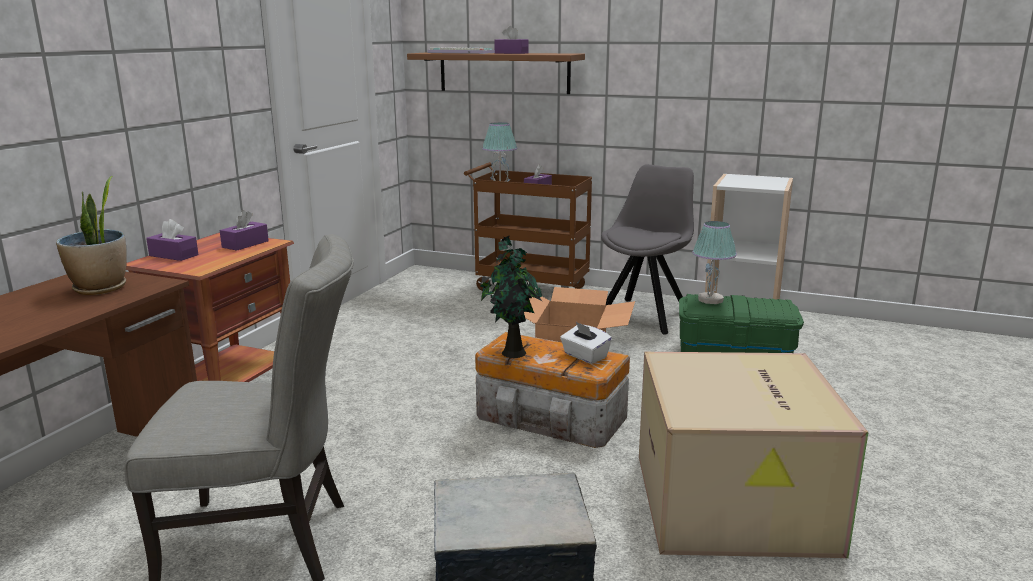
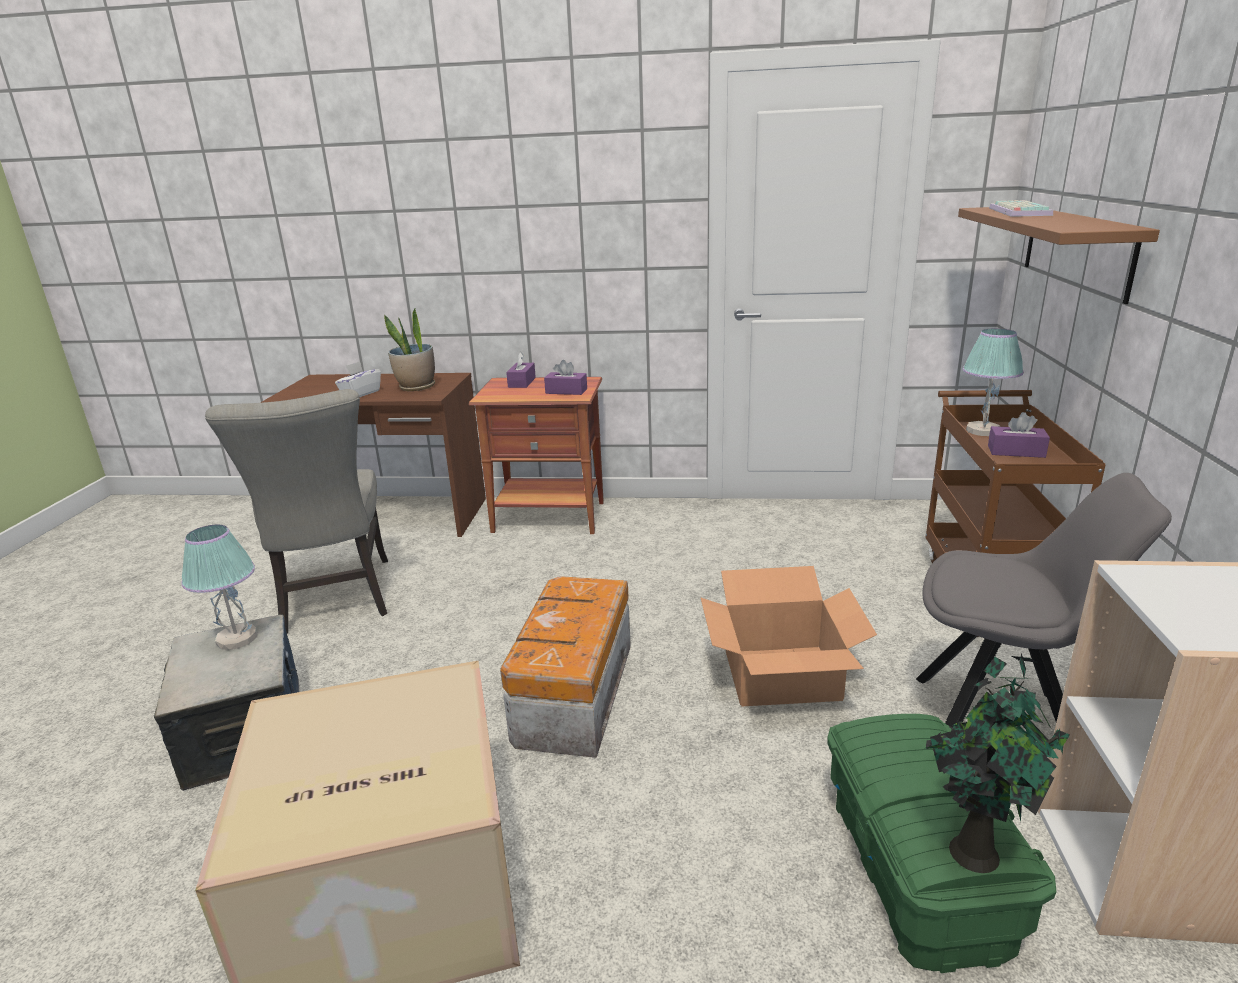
camera: 75 degrees right, 5 degrees up
(511, 53) = (1051, 219): purple tissue box -> none
(512, 352) = (559, 595): potted plant -> potted plant (974, 849)
(584, 356) = (566, 645): white tissue box -> white tissue box (360, 393)
(710, 300) = (902, 743): table lamp -> table lamp (236, 639)

